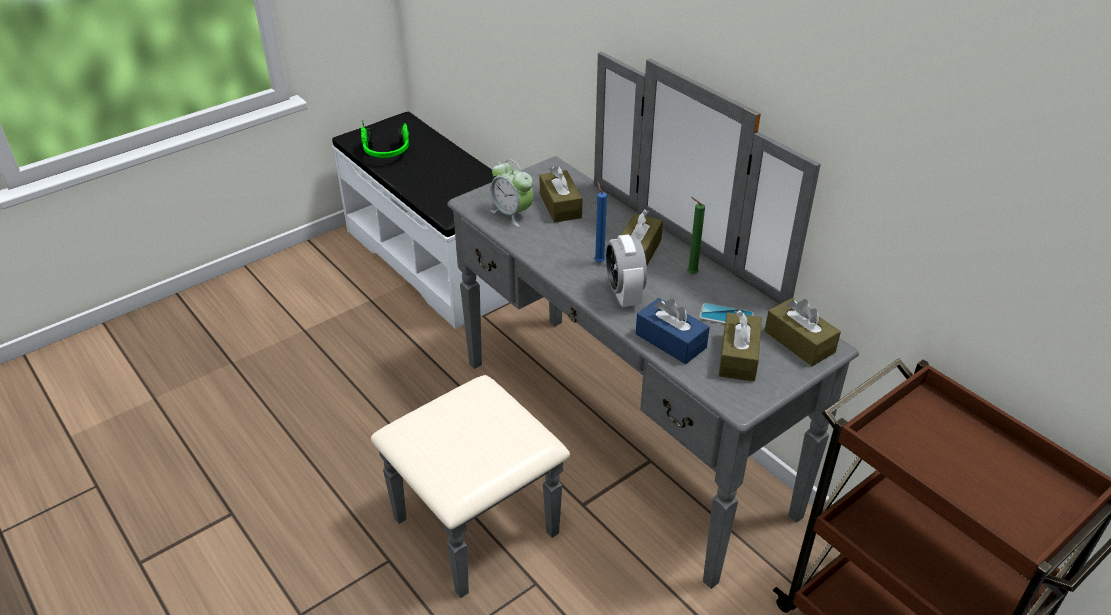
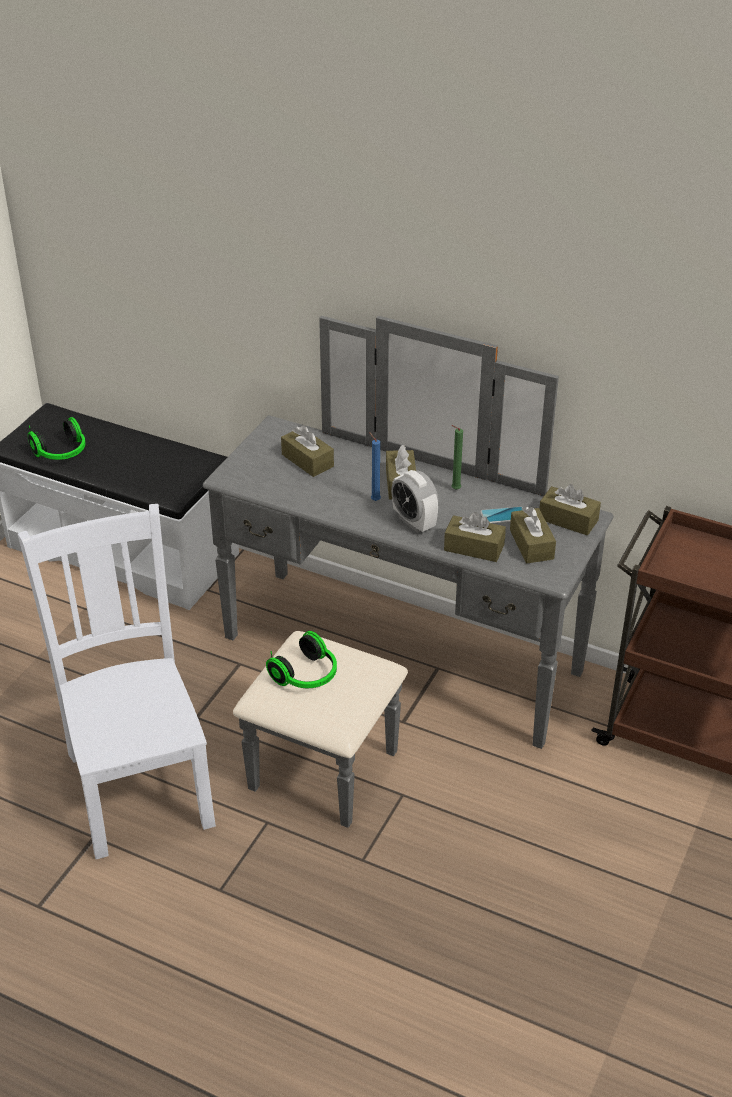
camera: 25 degrees left, 0 degrees up
(303, 477) = (139, 785): none -> white chair
(457, 425) = (307, 676): none -> headphones
(512, 214) = (271, 479): alarm clock -> none
(670, 341) = (474, 547): blue tissue box -> brown tissue box

